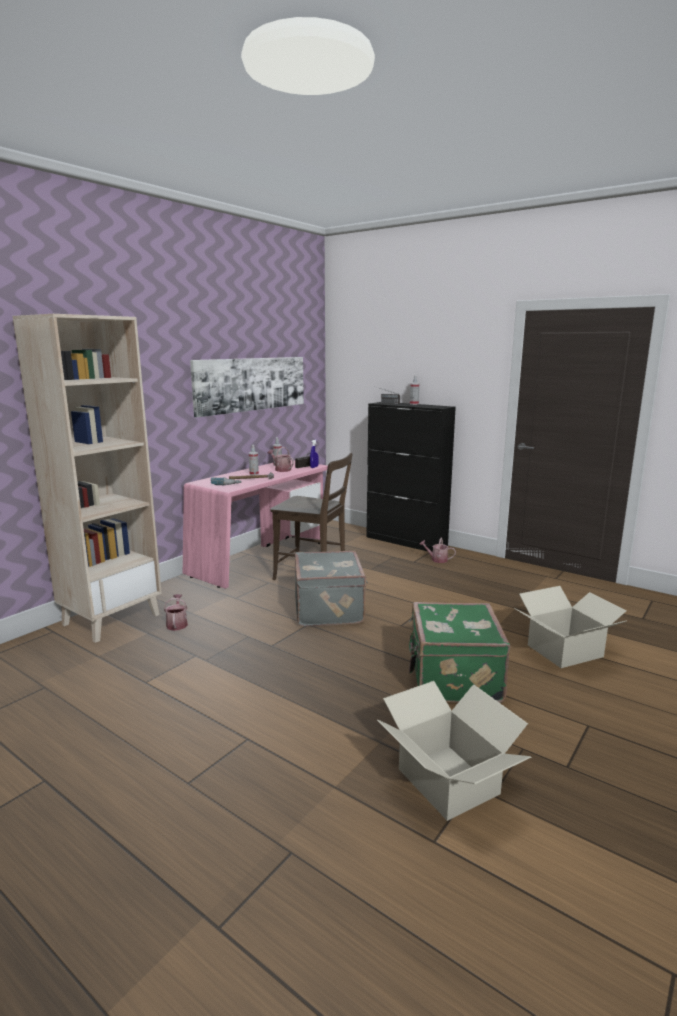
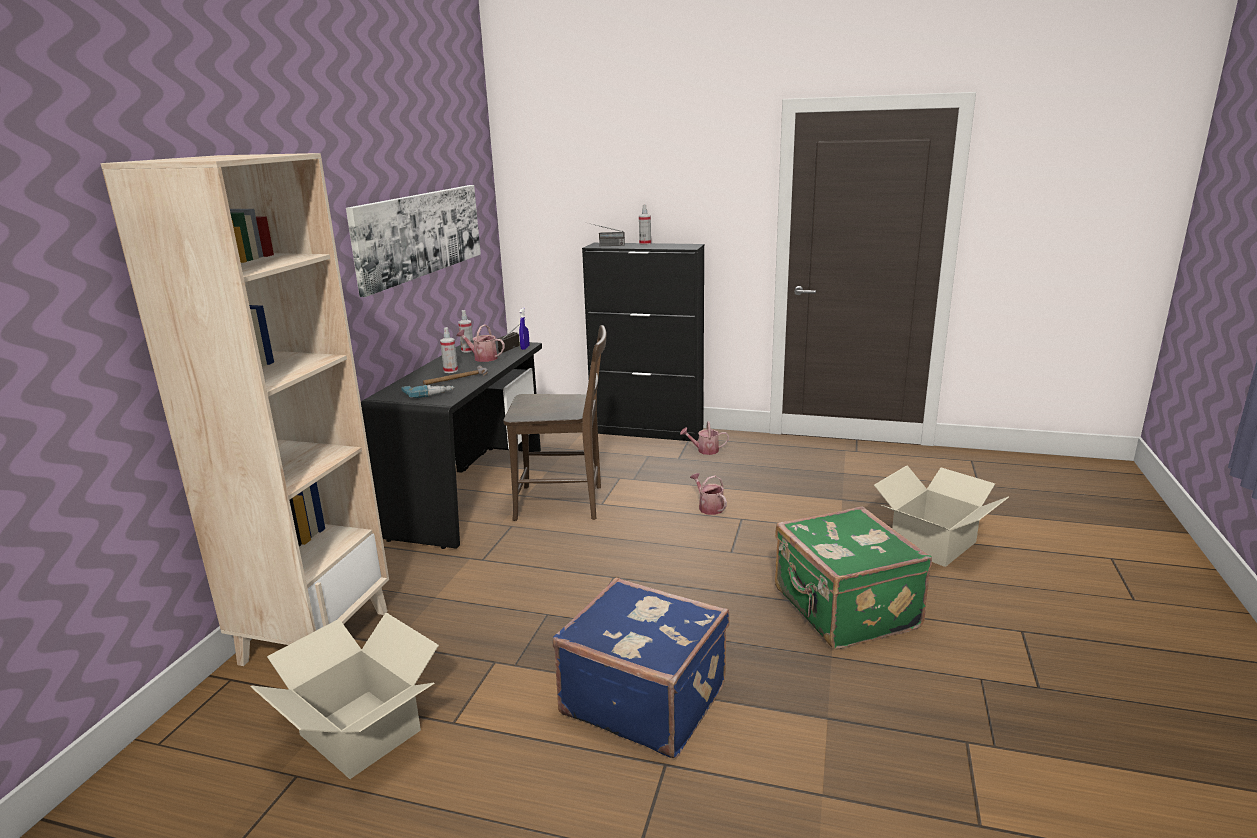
camera: 20 degrees left, 5 degrees up
(177, 624) = (427, 619): watering can -> watering can (708, 507)
(261, 558) = (470, 491): pink desk -> black desk
(267, 698) = (644, 698): none -> blue suitcase
(330, 609) = (625, 549): grey suitcase -> none
(448, 780) = (938, 743): cardboard box -> cardboard box (361, 731)

